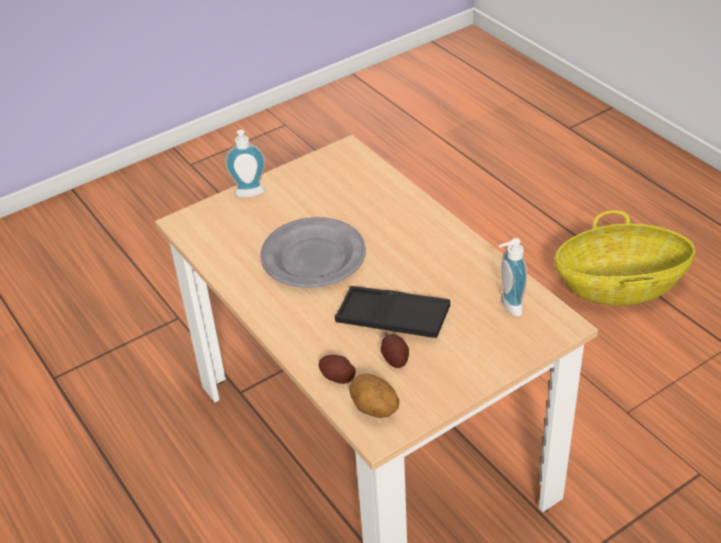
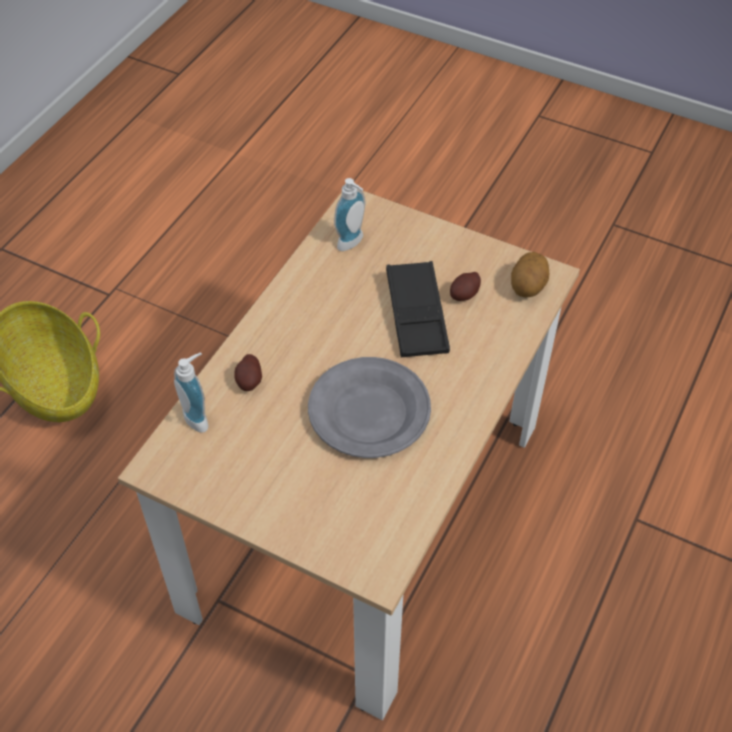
camera: 120 degrees left, 10 degrees up
(250, 195) = (292, 527): soap dispenser -> soap dispenser (199, 417)
(337, 377) = (511, 325): potato -> potato (249, 381)

